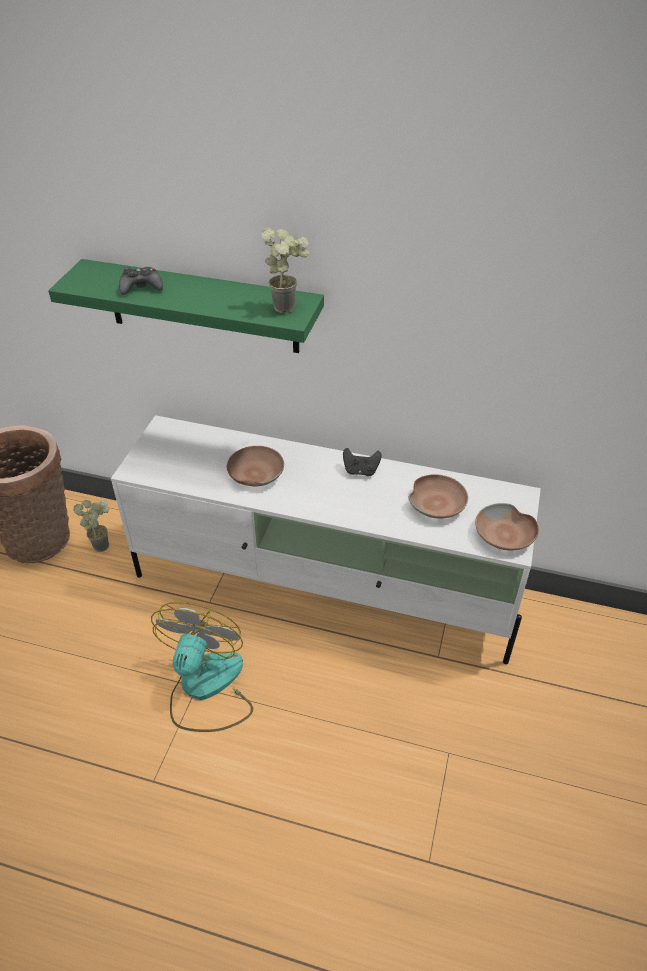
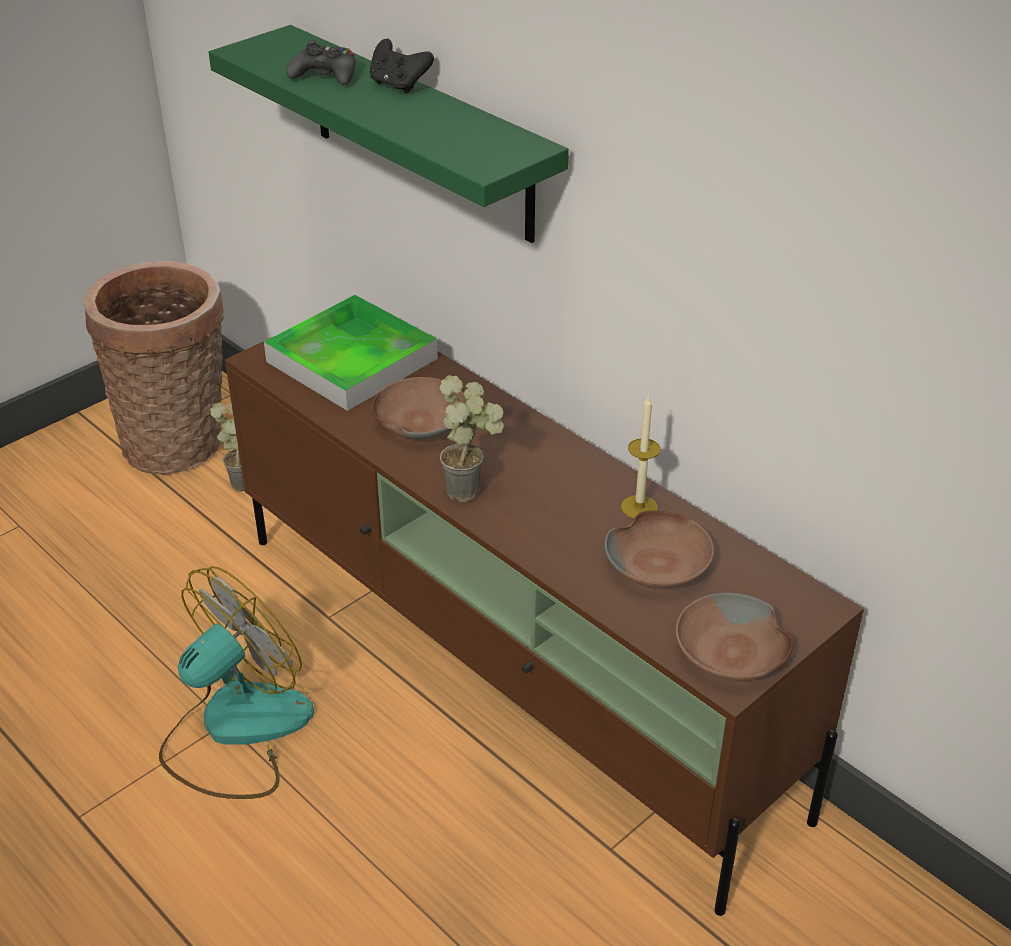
camera: 30 degrees right, 5 degrees down
(187, 451) = (352, 360): none -> tray
(288, 305) = (498, 148): potted plant -> potted plant (472, 490)
(326, 589) = (510, 671): white tv stand -> brown tv stand
(360, 471) = (579, 473): black game controller -> black game controller (399, 85)
(404, 478) = (639, 507): none -> candle

